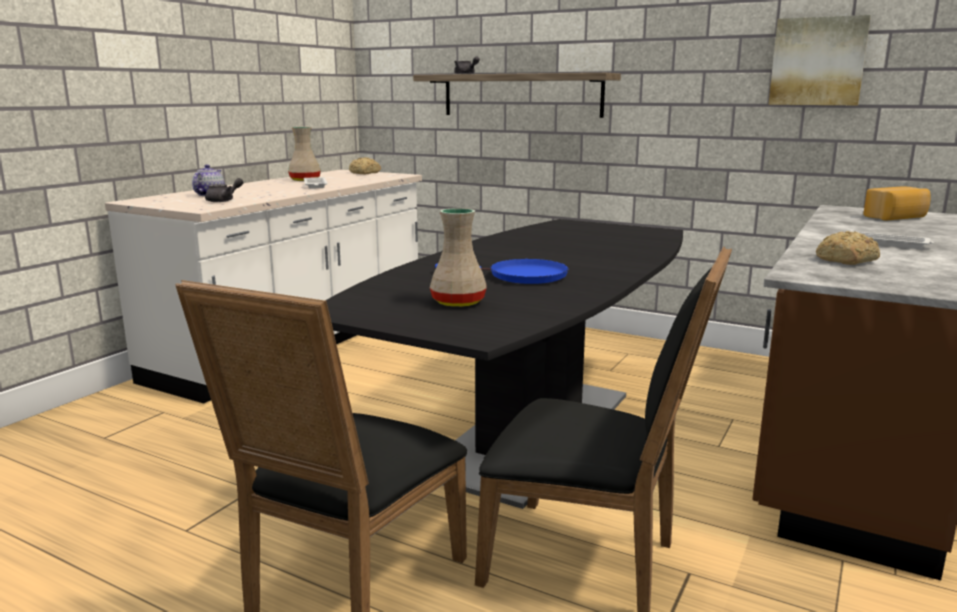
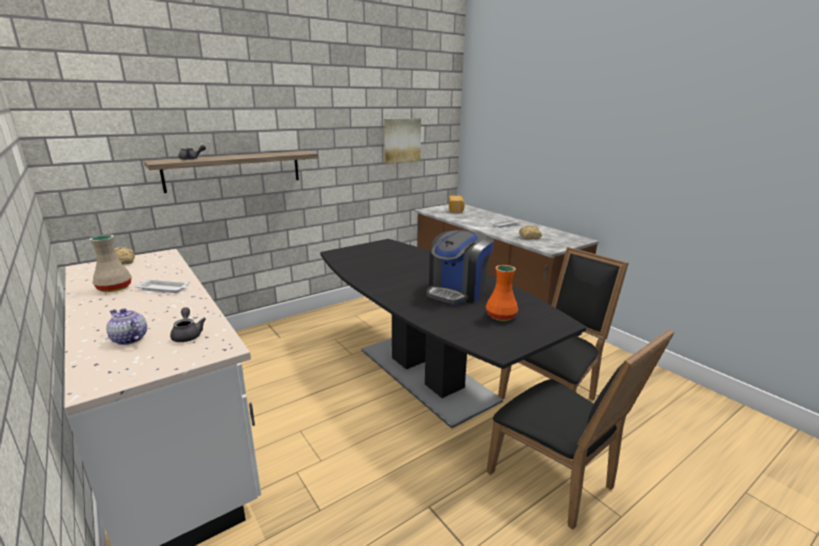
camera: 65 degrees left, 5 degrees up
(457, 302) = (500, 316): beige vase -> orange vase
(522, 276) = (457, 291): blue frying pan -> coffee machine

